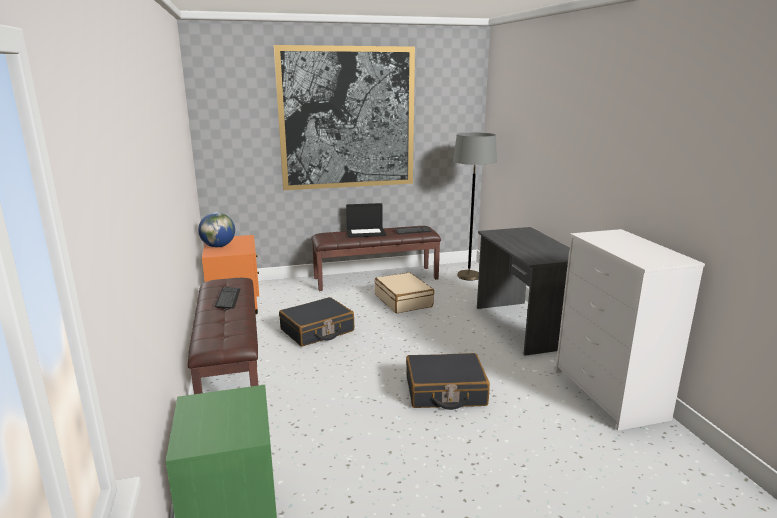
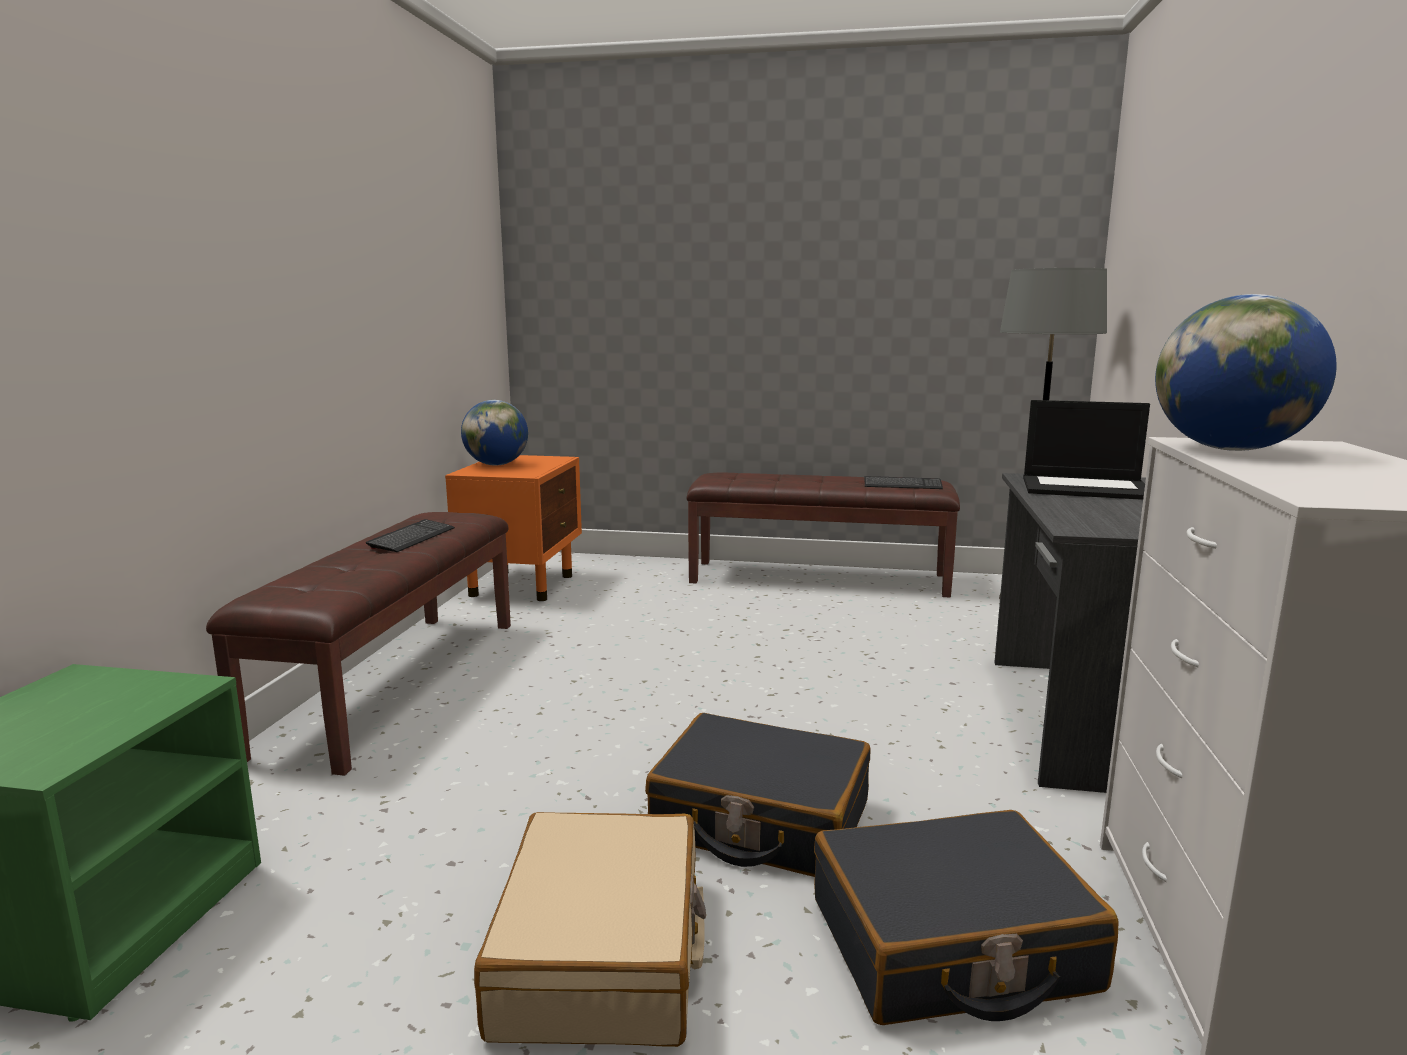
camera: 25 degrees right, 5 degrees down
(317, 331) = (615, 645): black suitcase -> black suitcase (951, 946)
(347, 118) = (786, 245): picture -> none
(366, 232) = (803, 479): laptop -> laptop (1087, 488)
(403, 301) = (838, 623): beige suitcase -> beige suitcase (602, 954)
(600, 239) = (1230, 449): none -> globe

